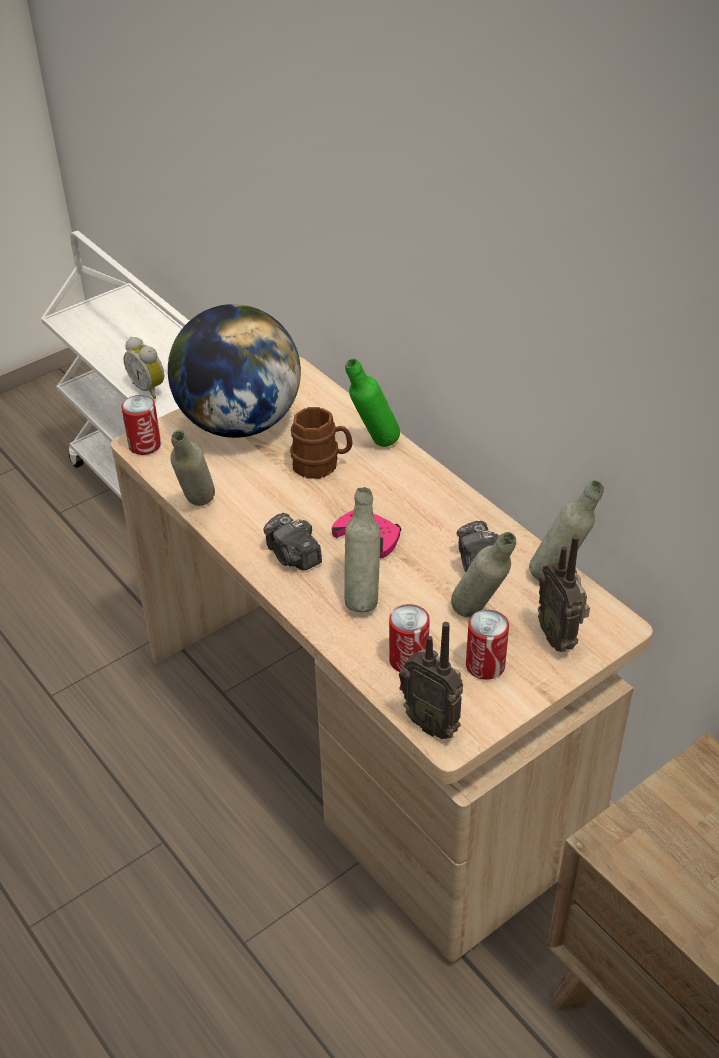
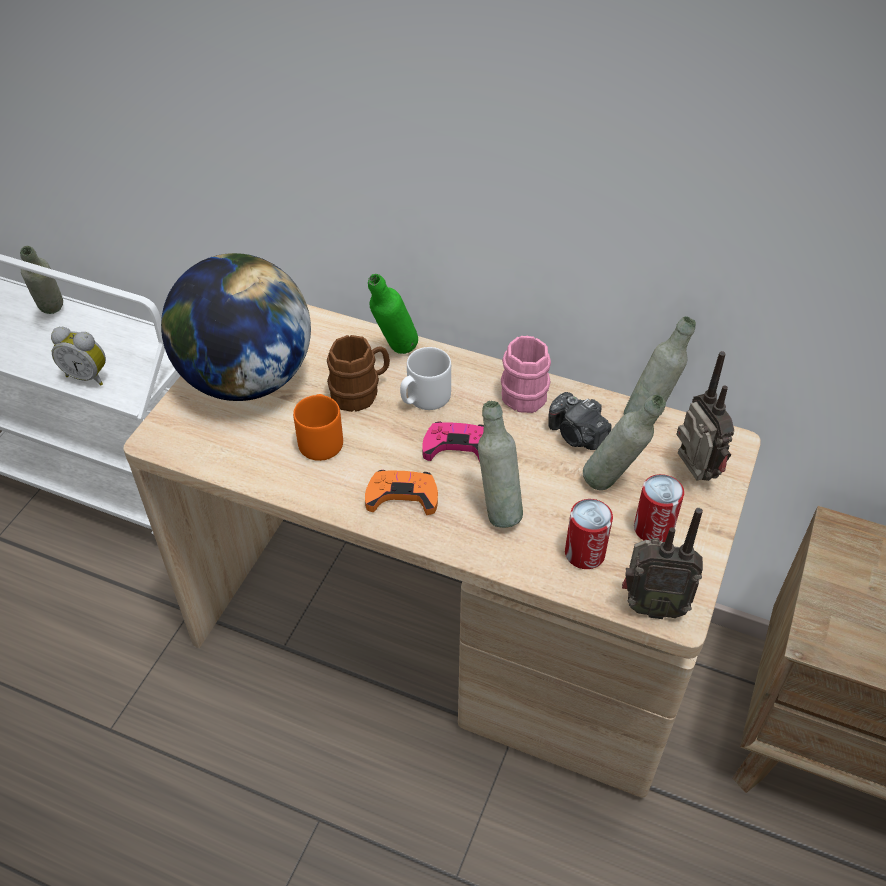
camera: 30 degrees left, 5 degrees up
(145, 445) = (164, 439): can -> none
(197, 508) = (270, 485): grey bottle -> grey bottle (53, 315)
(262, 489) = (321, 440): none -> orange mug
(293, 556) = (402, 496): camera -> orange game controller
(371, 488) = (424, 398): none -> white mug
(462, 512) = (524, 390): none -> pink mug
(559, 637) = (692, 474): radio -> radio turned 150 degrees counterclockwise

